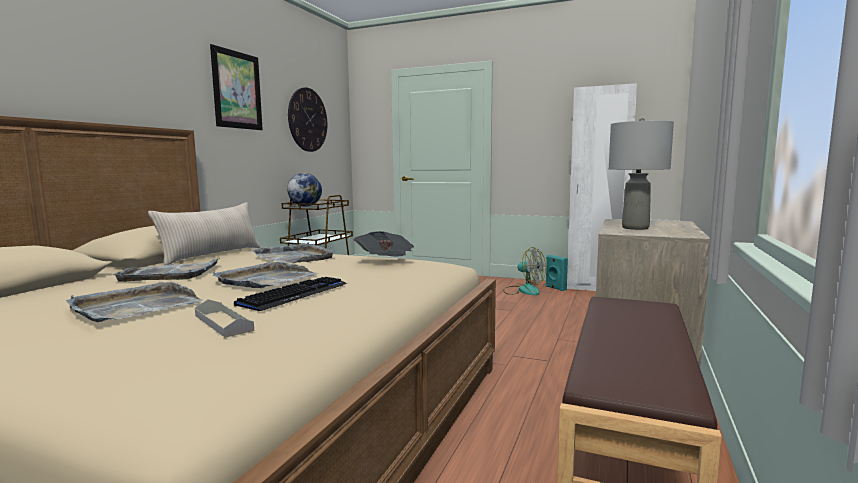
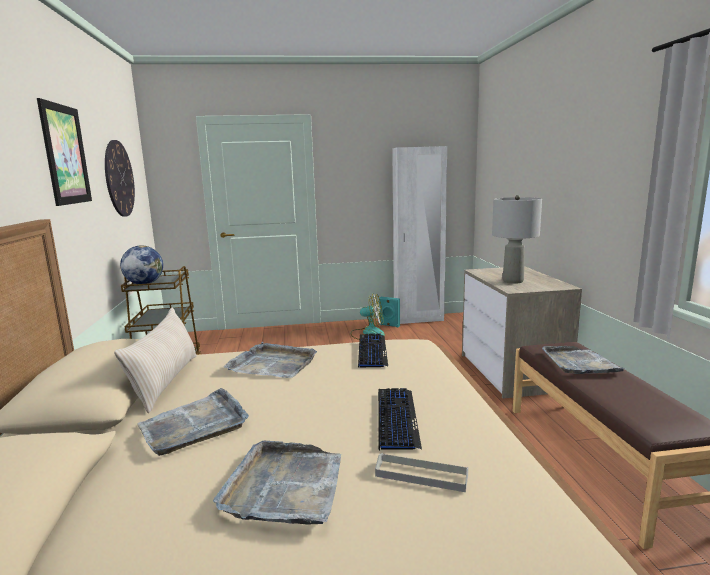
camera: 30 degrees left, 5 degrees up
(266, 280) = (322, 405): grey tray -> grey tray (579, 363)
(386, 261) = (372, 351): newspaper -> keyboard

